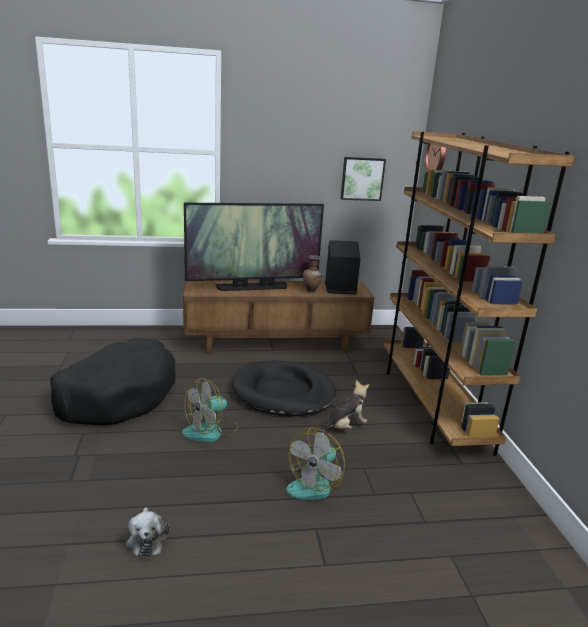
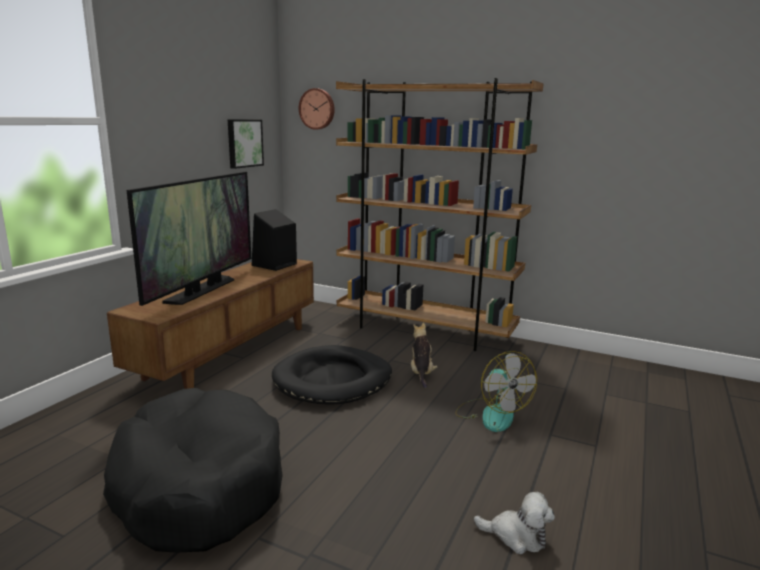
camera: 55 degrees left, 5 degrees down
(211, 431) = (357, 440): fan -> none
(311, 291) = (260, 274): brown vase -> none

